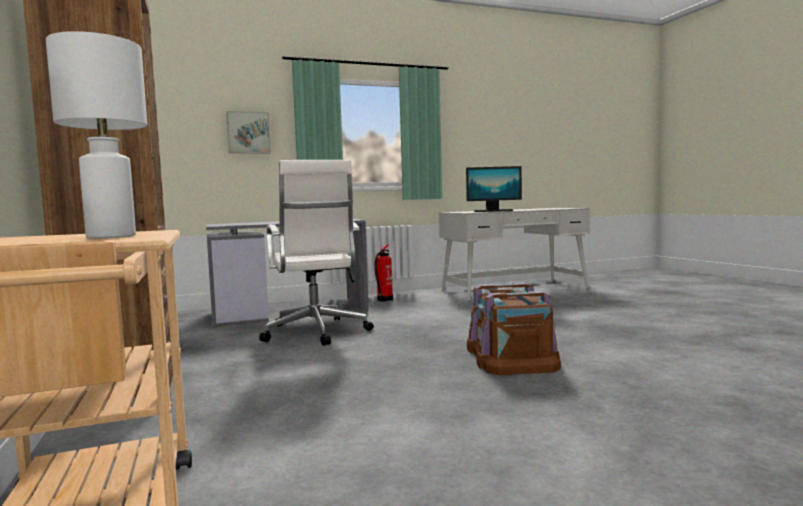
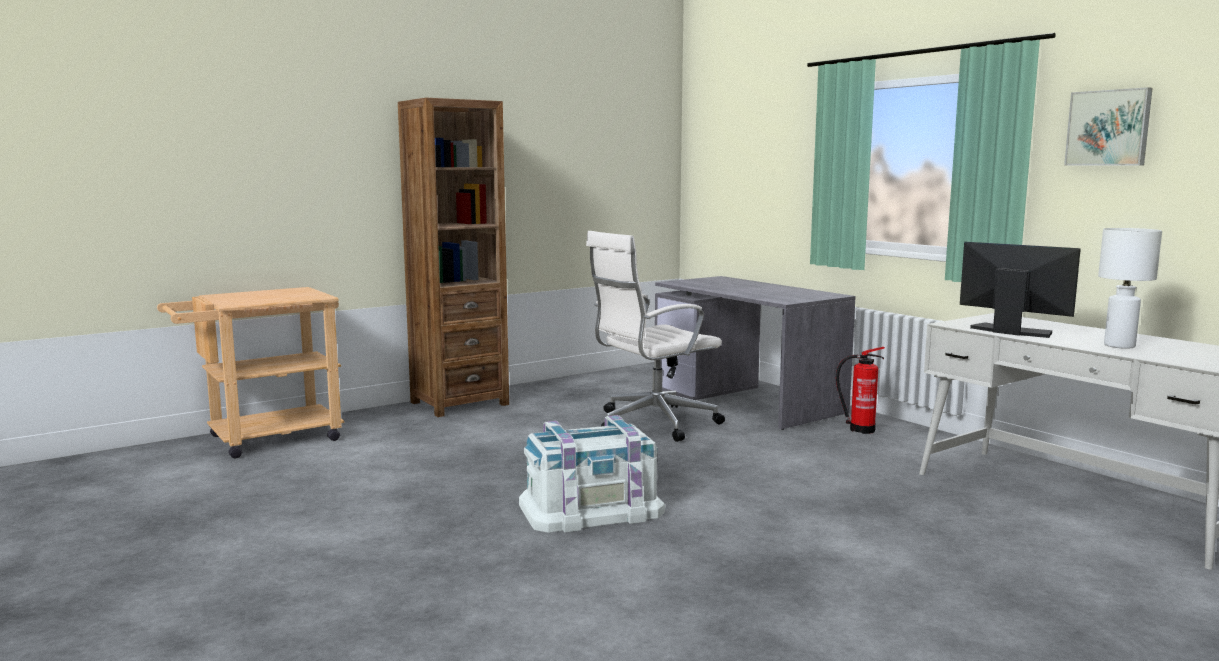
camera: 75 degrees right, 5 degrees up
(112, 237) = (261, 299): white table lamp -> white table lamp (1120, 346)
(248, 133) = (781, 166): picture -> picture (1109, 128)
(494, 211) = (1011, 331): monitor -> monitor turned 150 degrees clockwise
(510, 356) = (591, 508): brown storage box -> white storage box

